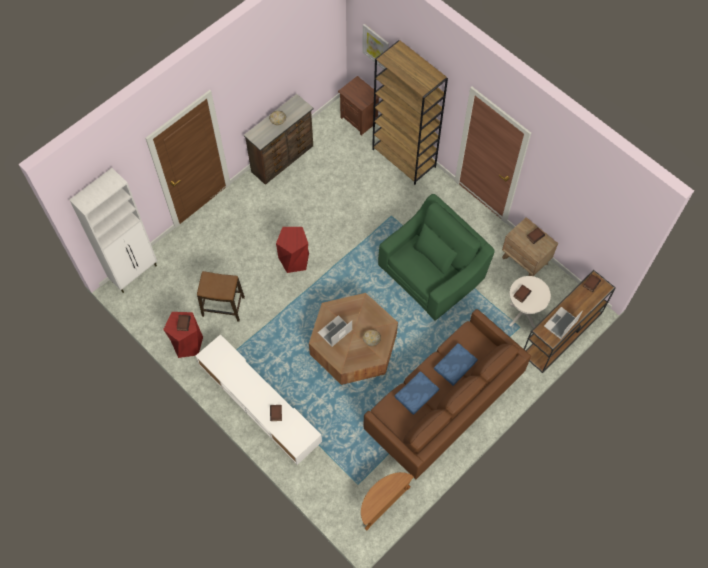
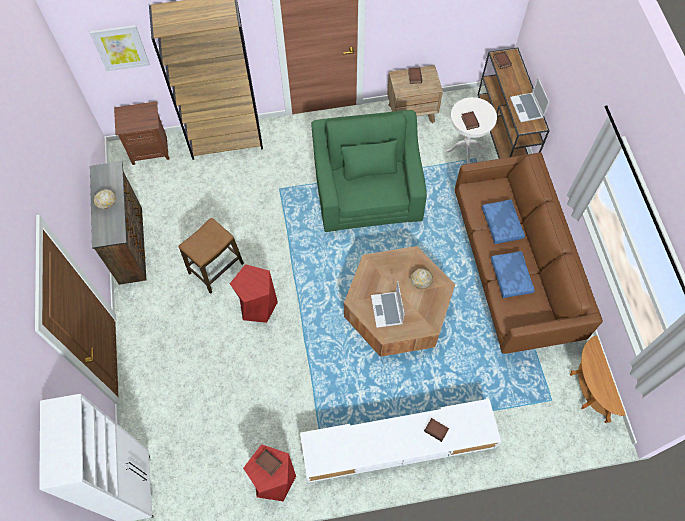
camera: 55 degrees left, 0 degrees up
(223, 306) = (257, 412): stool -> stool (216, 268)

